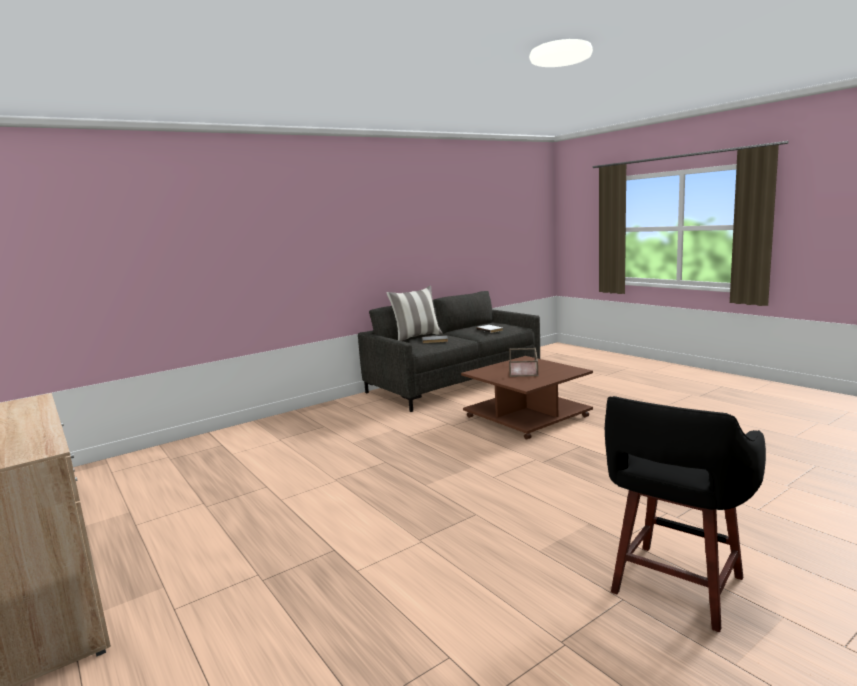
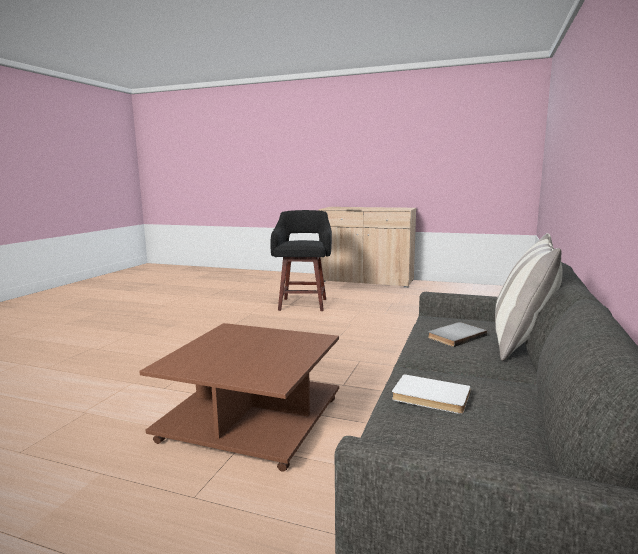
camera: 145 degrees right, 0 degrees up
(524, 369) = (254, 355): brown tray -> none
(675, 587) = (111, 323): black stool -> black stool (303, 304)

